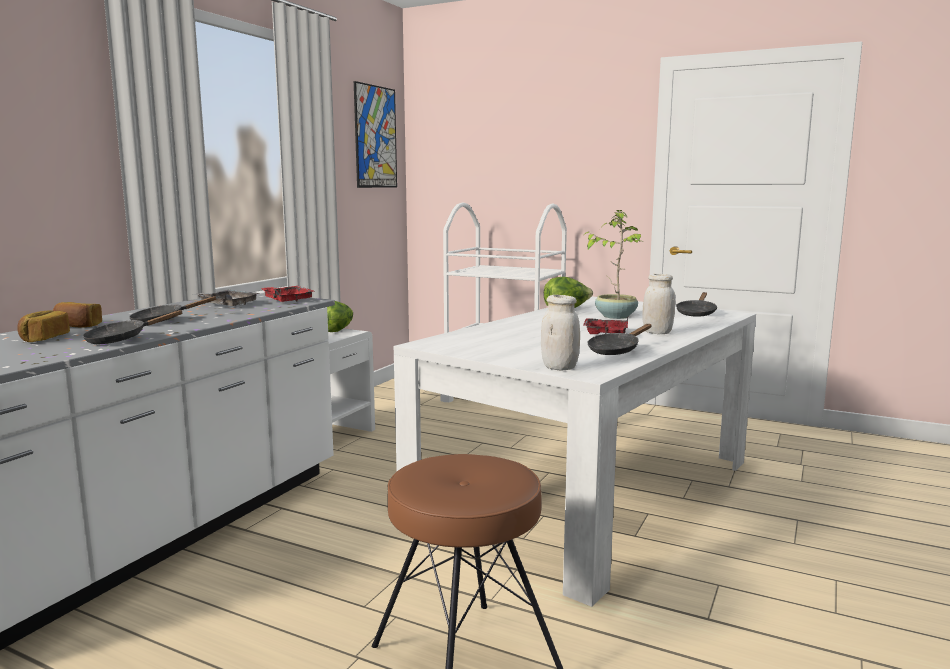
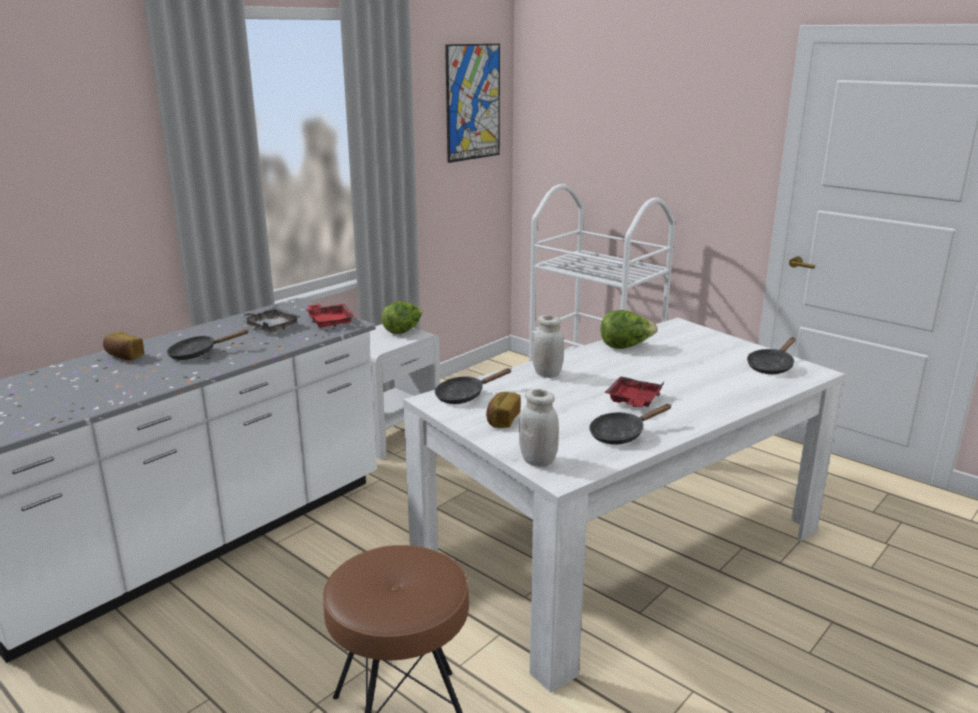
camera: 15 degrees right, 10 degrees up
(44, 338) = (87, 377): bread -> bread (502, 420)
(122, 339) = (147, 386): black frying pan -> black frying pan (464, 396)
(615, 316) = (671, 364): potted plant -> none
(657, 332) = (693, 404): white jar -> white jar (547, 374)

